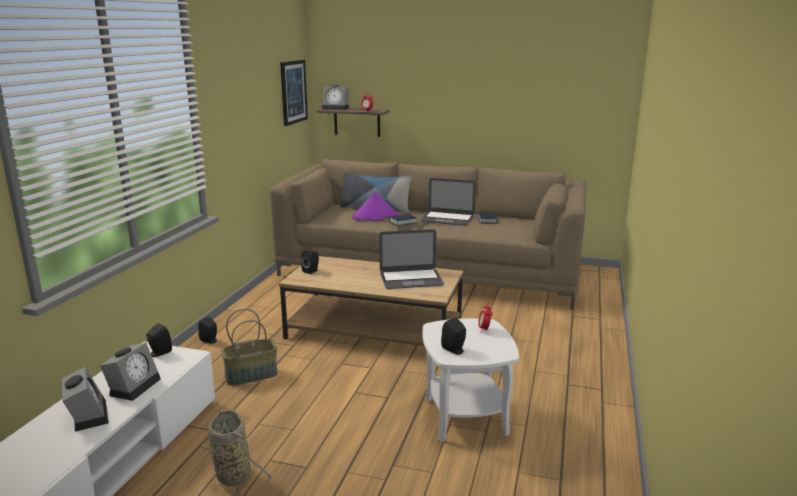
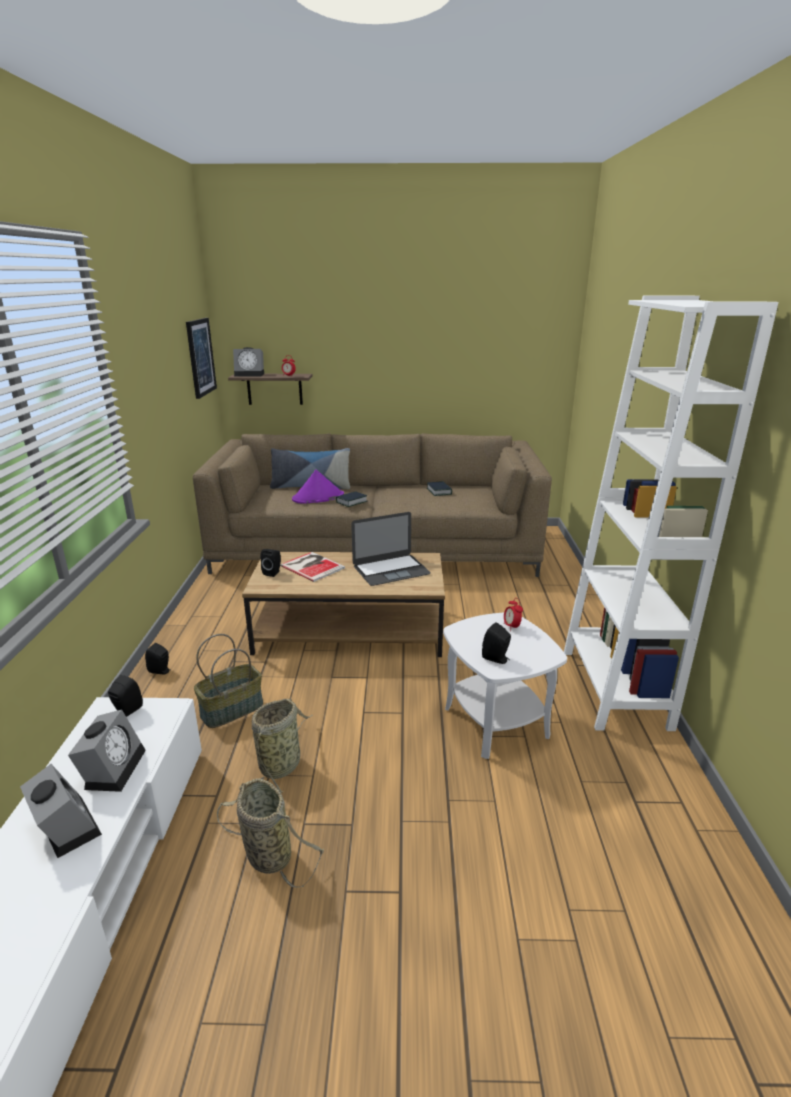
camera: 15 degrees left, 5 degrees up
(272, 418) = (281, 764): none -> basket
(346, 269) = (312, 566): none -> book
(447, 218) = (397, 493): laptop -> none
(594, 407) = (614, 688): none -> white bookcase

